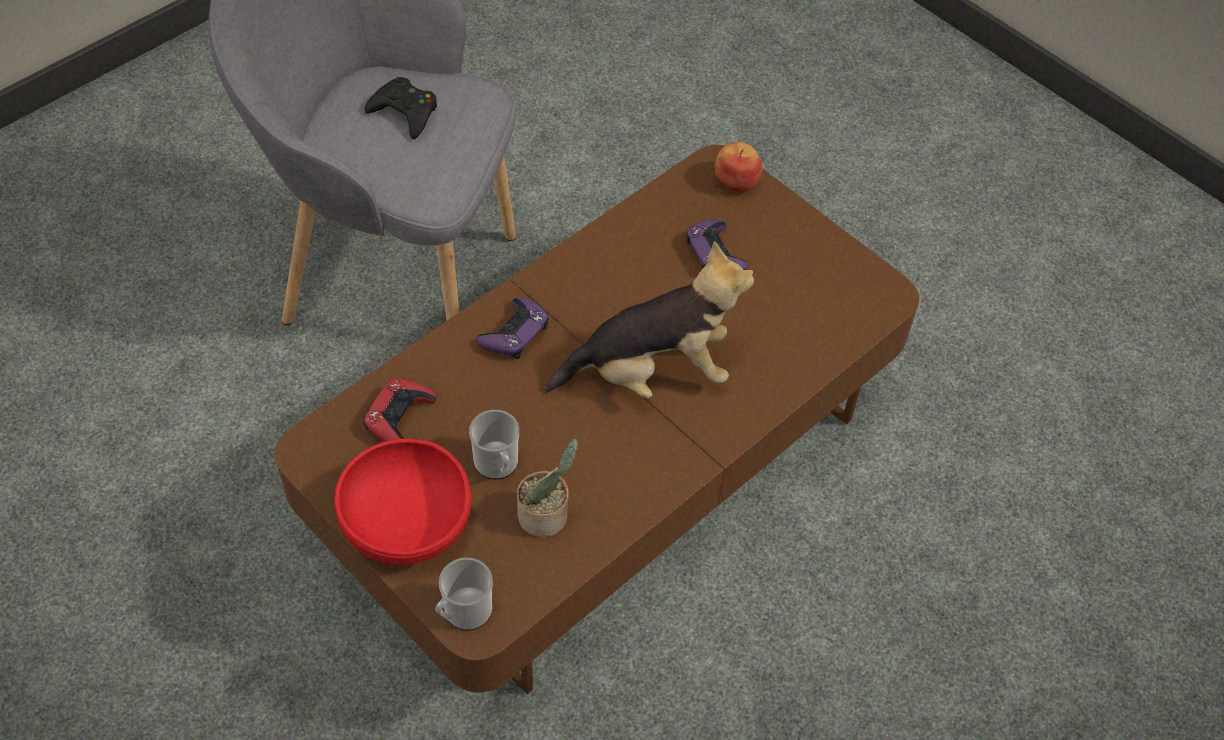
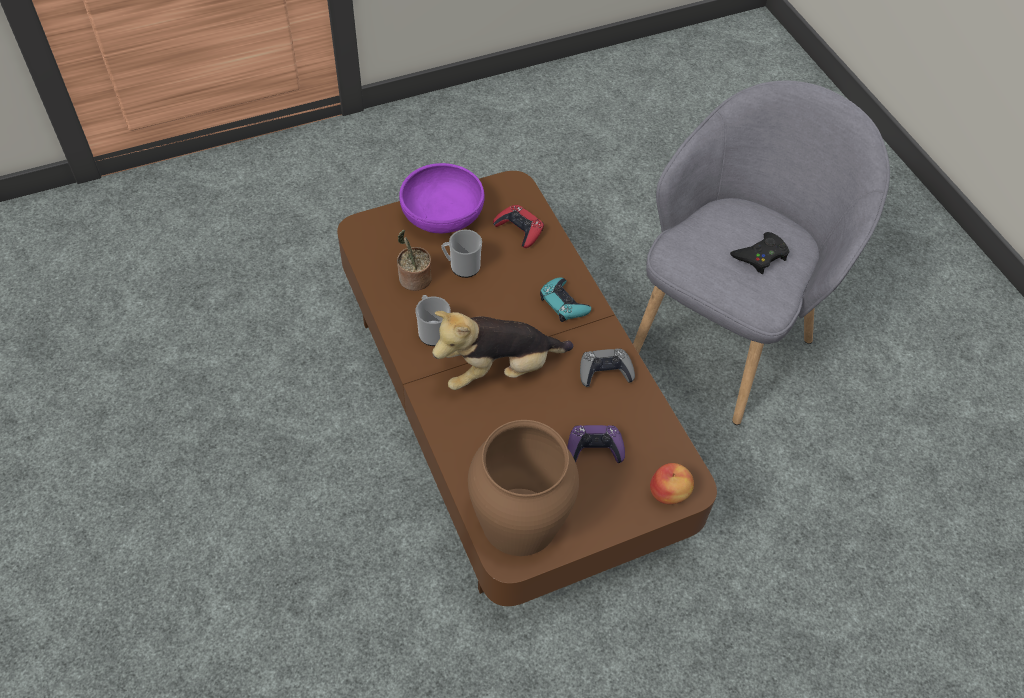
camera: 110 degrees right, 0 degrees up
(407, 522) = (442, 216): red bowl -> purple bowl
(464, 613) = (370, 225): mug -> mug (432, 331)
(514, 333) = (563, 303): purple game controller -> turquoise game controller
(603, 267) = (605, 371): none -> grey game controller
(652, 372) = (499, 370): plush toy -> plush toy turned 60 degrees clockwise
(841, 296) = (520, 521): none -> brown vase

